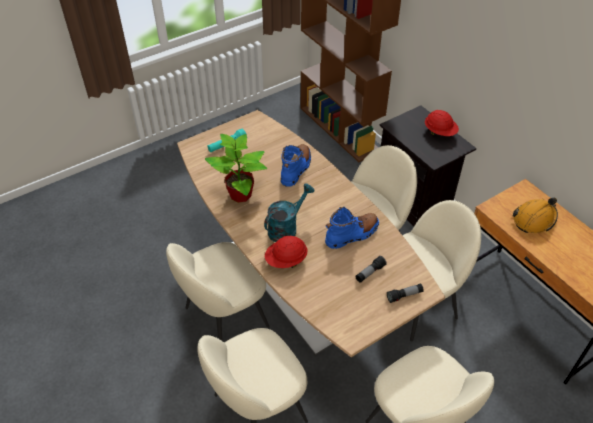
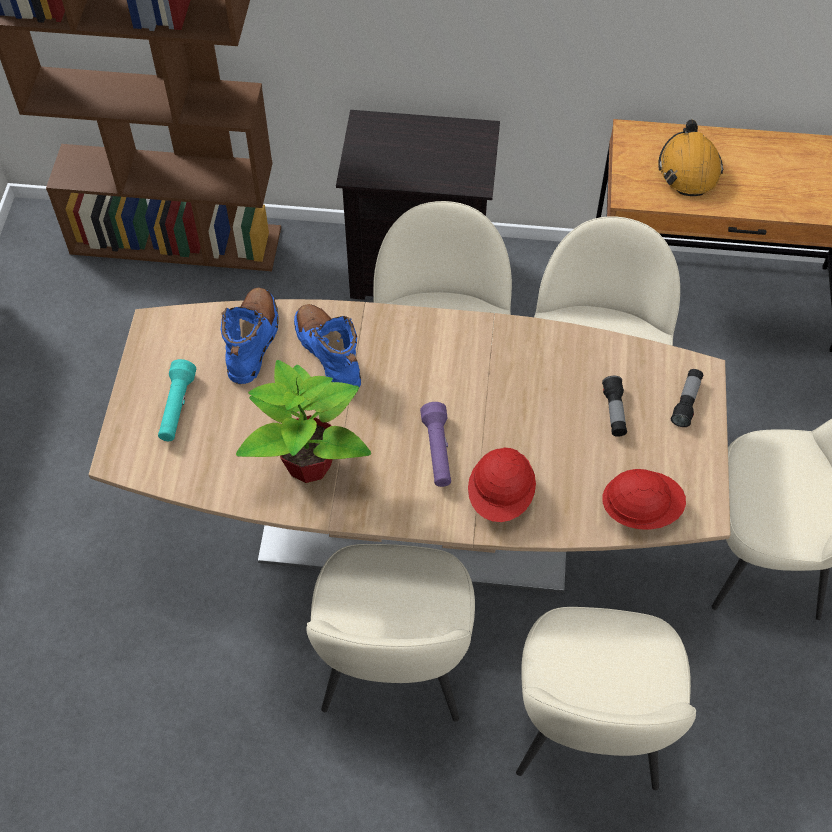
camera: 50 degrees left, 10 degrees up
(286, 228) = (437, 451): turquoise watering can -> purple flashlight
(352, 234) = (527, 381): blue boot -> blue boot (253, 341)
(440, 132) = (429, 133): red hard hat -> red hard hat (640, 509)

